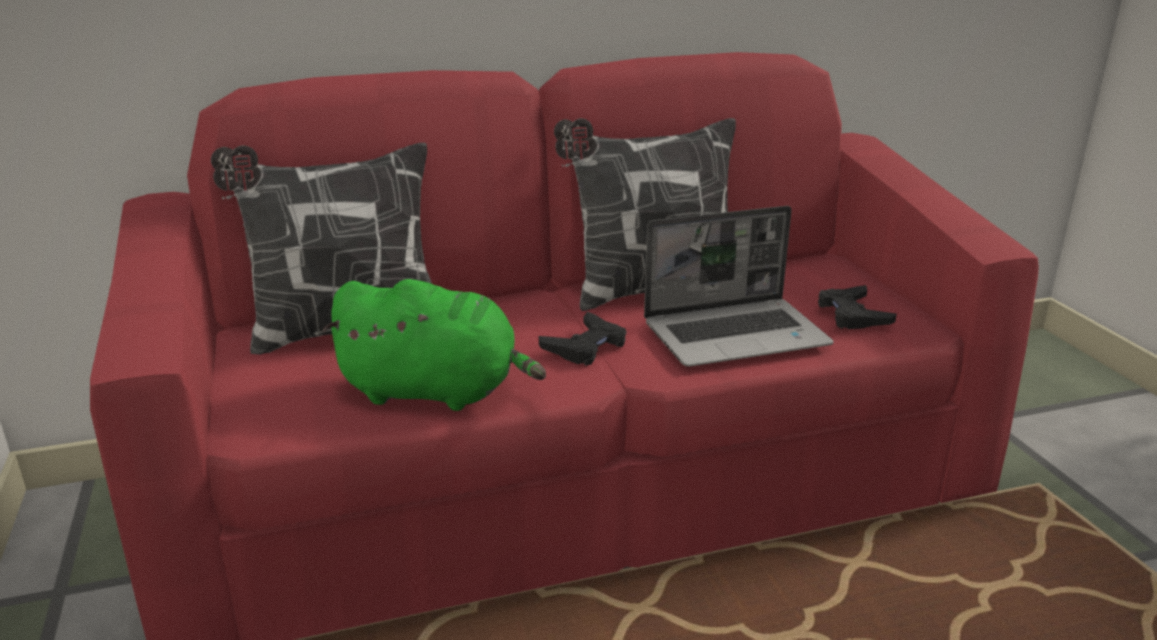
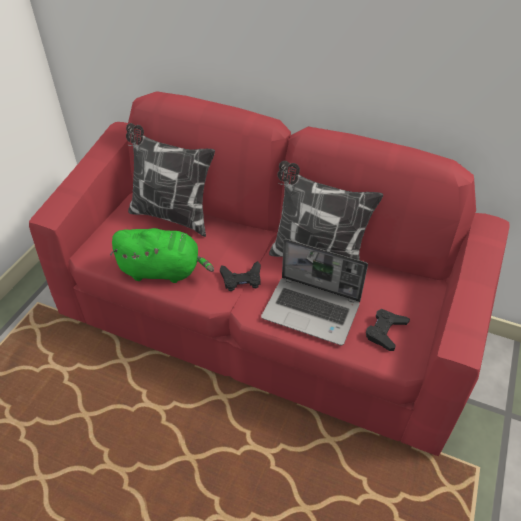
camera: 40 degrees right, 20 degrees up
(436, 391) = (163, 271): green plush toy -> green plush toy turned 45 degrees counterclockwise

